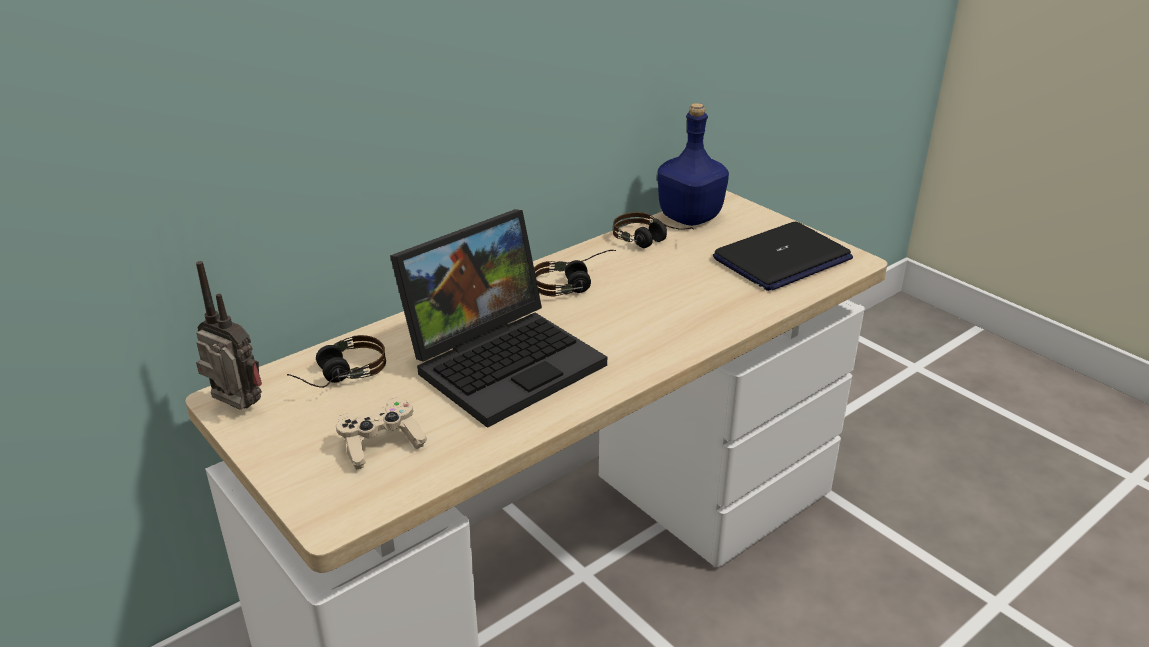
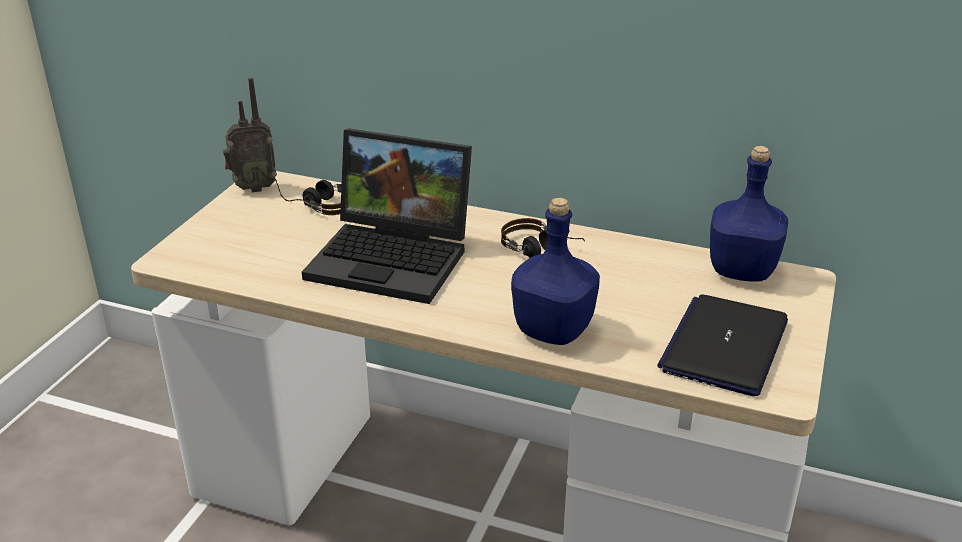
camera: 60 degrees right, 0 degrees up
(236, 410) = (253, 188): radio -> radio turned 75 degrees clockwise
(381, 444) = (252, 248): beige game controller -> none
(651, 242) = (663, 264): headphones -> none
(704, 318) = (554, 331): none -> blue bottle
(782, 259) = (724, 346): laptop -> laptop turned 90 degrees clockwise

